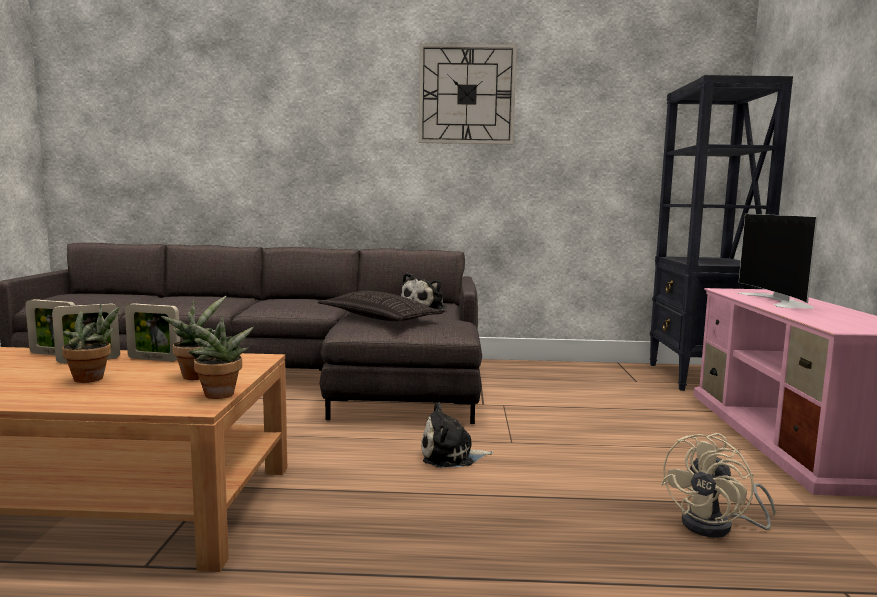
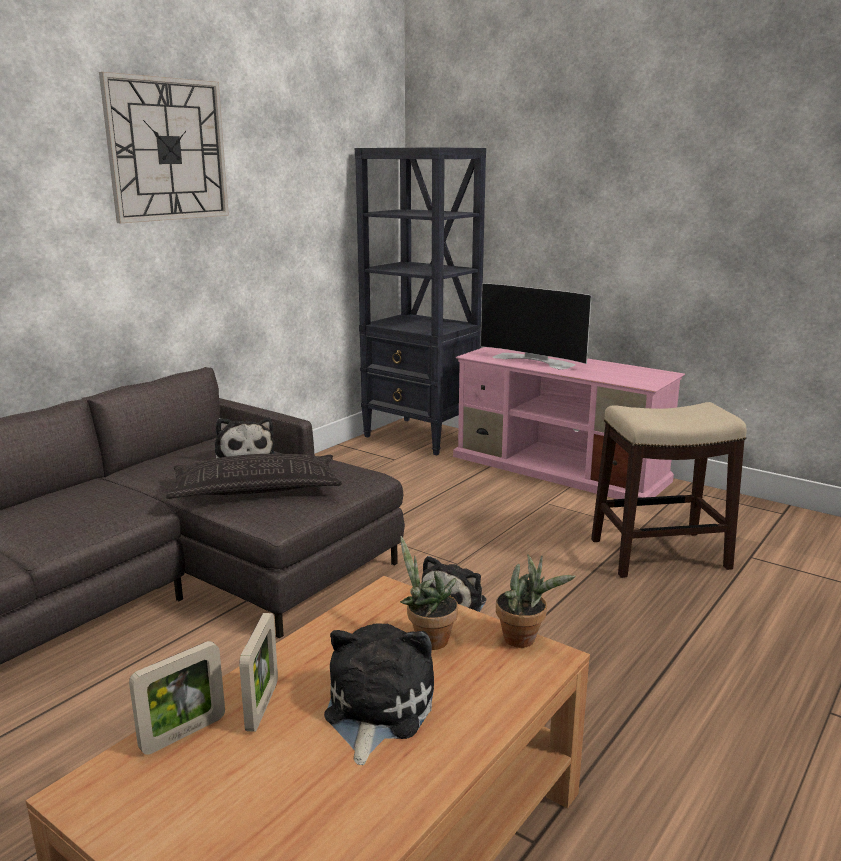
camera: 55 degrees left, 10 degrees up
(93, 379) = (376, 710): potted plant -> plush toy
(154, 359) = (315, 657): picture frame -> none
(717, 527) = (660, 554): beige fan -> stool

